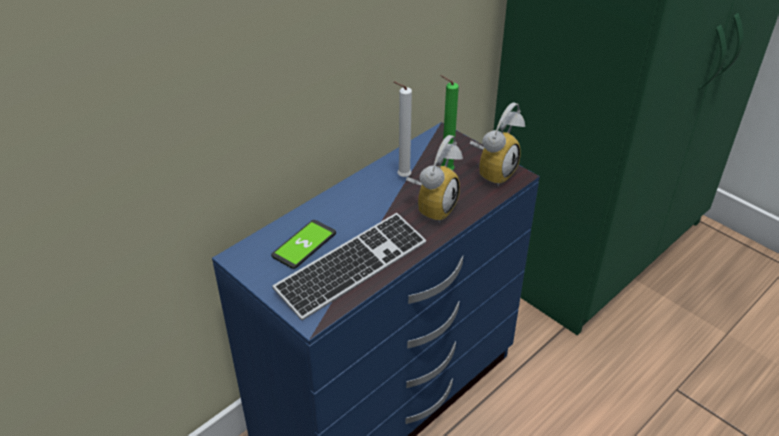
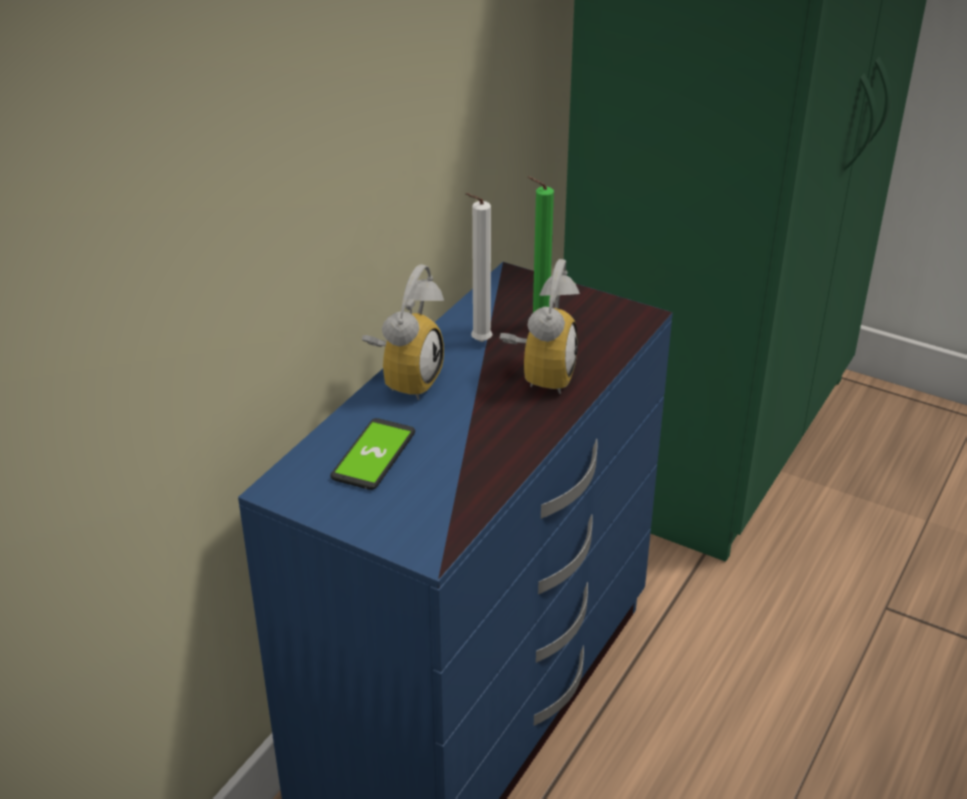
camera: 15 degrees left, 5 degrees down
(352, 267) = (459, 473): keyboard -> none
(492, 171) = (605, 315): alarm clock -> alarm clock (405, 378)

